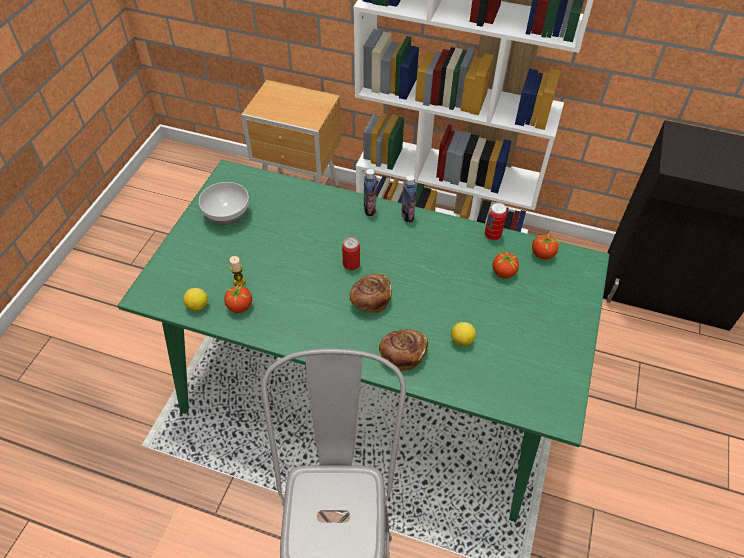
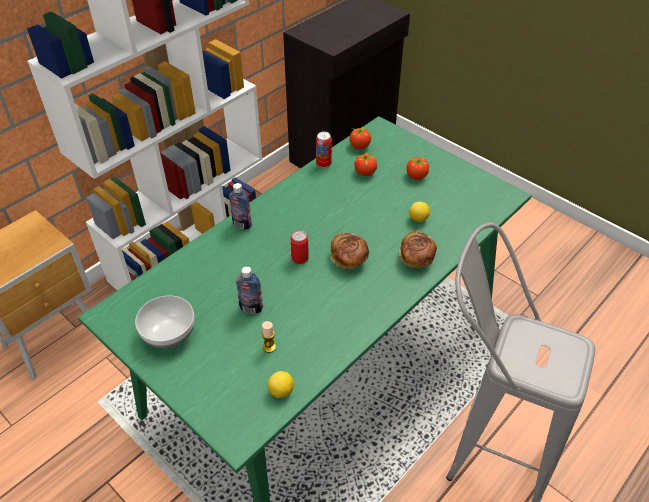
camera: 65 degrees left, 5 degrees down
(240, 306) = (302, 355): tomato -> tomato (417, 176)
(407, 215) = (267, 203): bottle -> bottle (251, 308)

